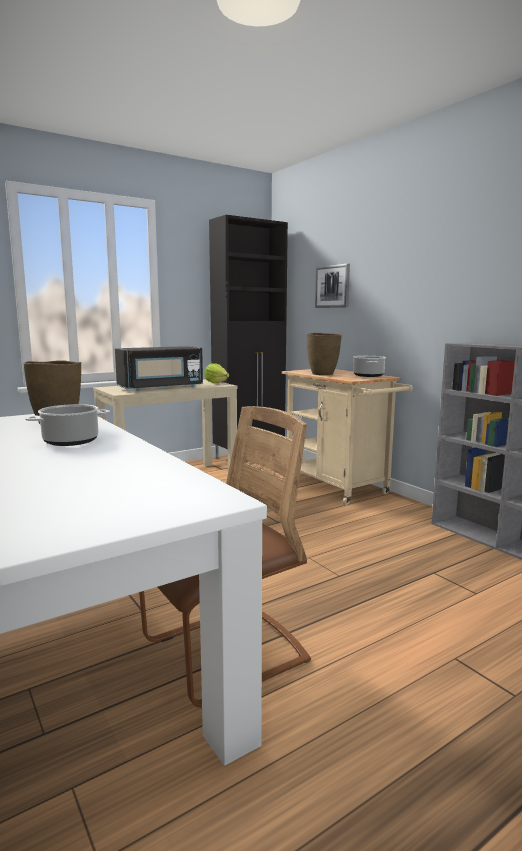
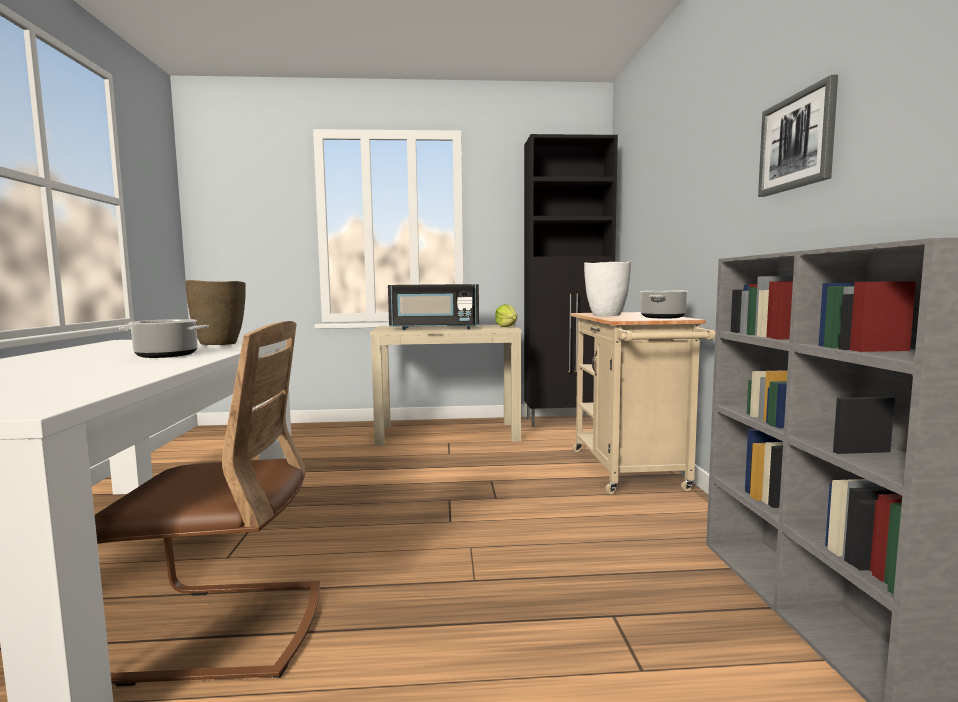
camera: 30 degrees right, 5 degrees down
(323, 374) = (606, 315): brown vase -> white vase
(332, 286) = (653, 205): picture -> picture (797, 142)

